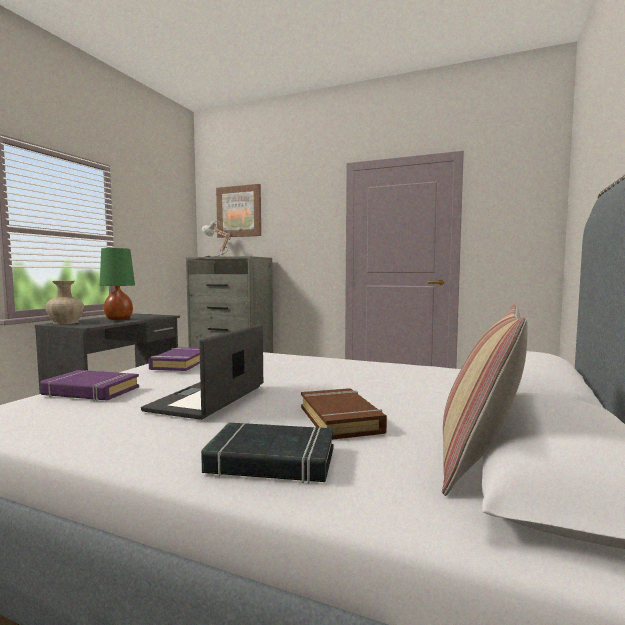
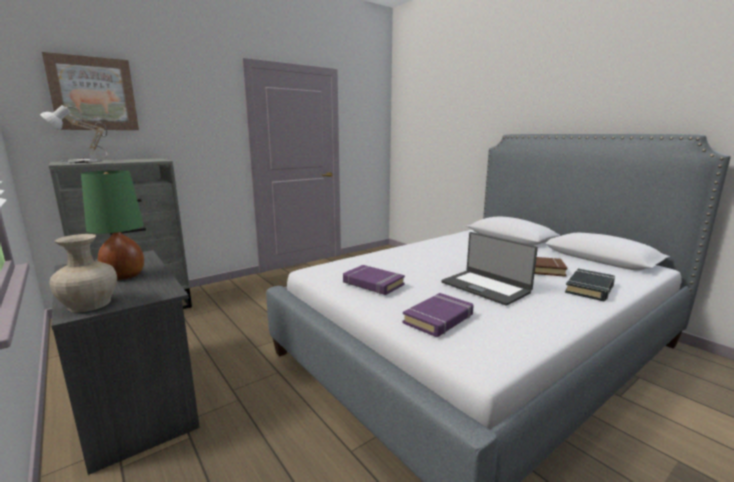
camera: 60 degrees left, 10 degrees up
(479, 461) = (590, 262): pillow -> none

